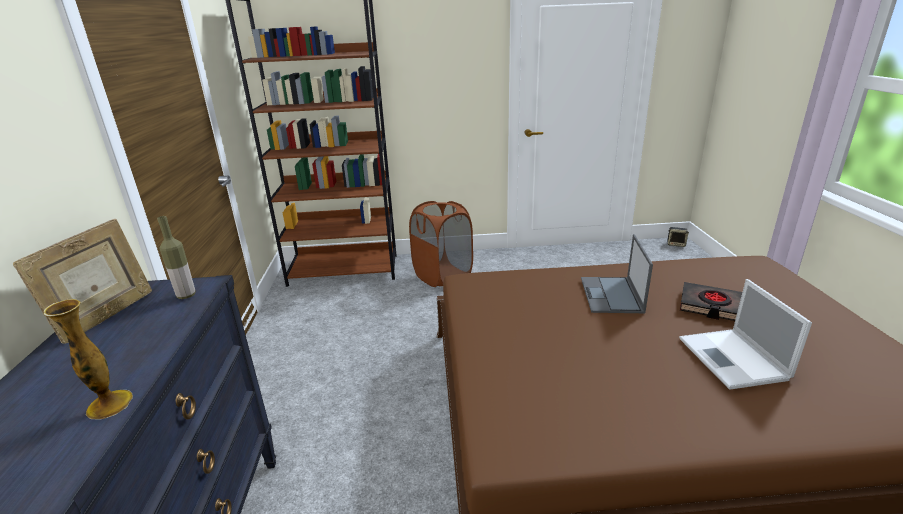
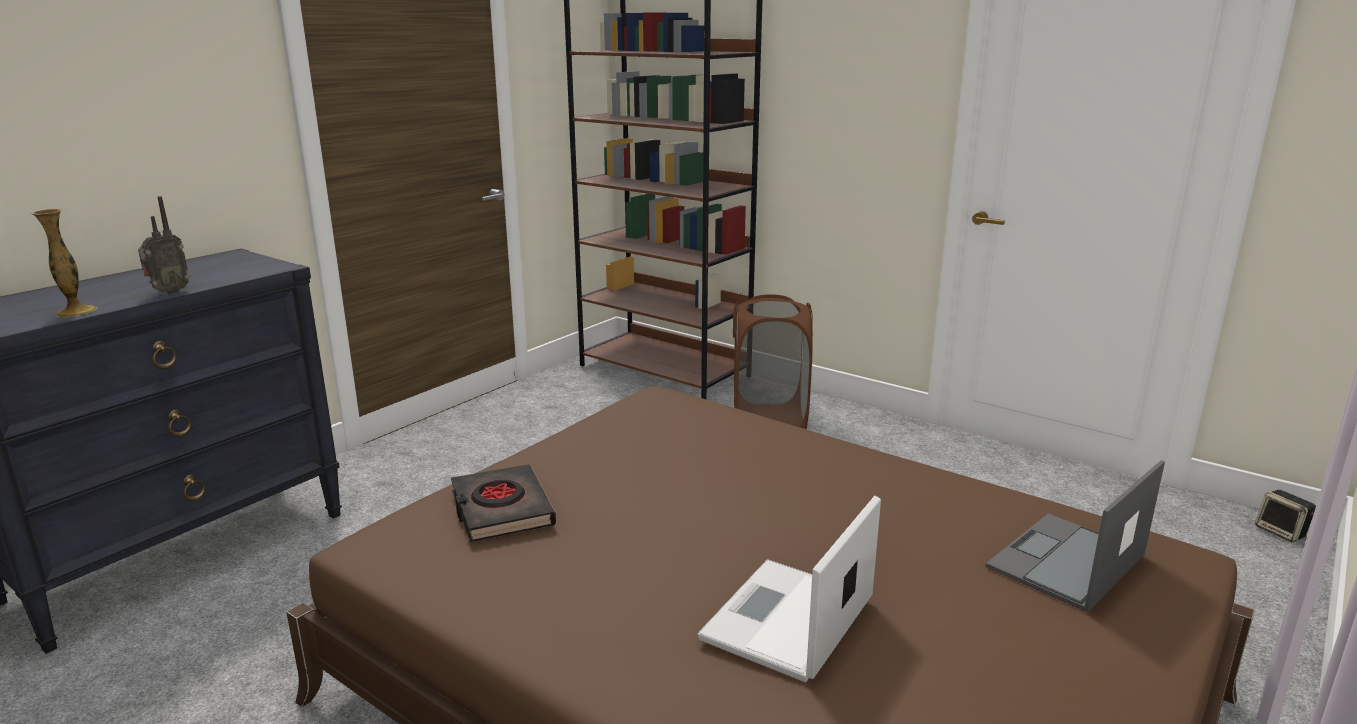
camera: 40 degrees right, 5 degrees down
(106, 317) = (187, 267): picture frame -> none
(160, 344) = (168, 292): none -> radio
(186, 295) = (251, 270): bottle -> none
(611, 295) = (793, 483): laptop -> laptop (1066, 562)
(713, 306) = (916, 561): black book -> black book (501, 510)

